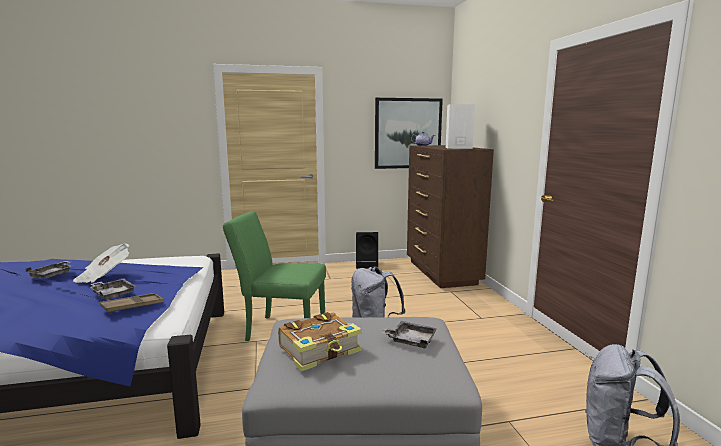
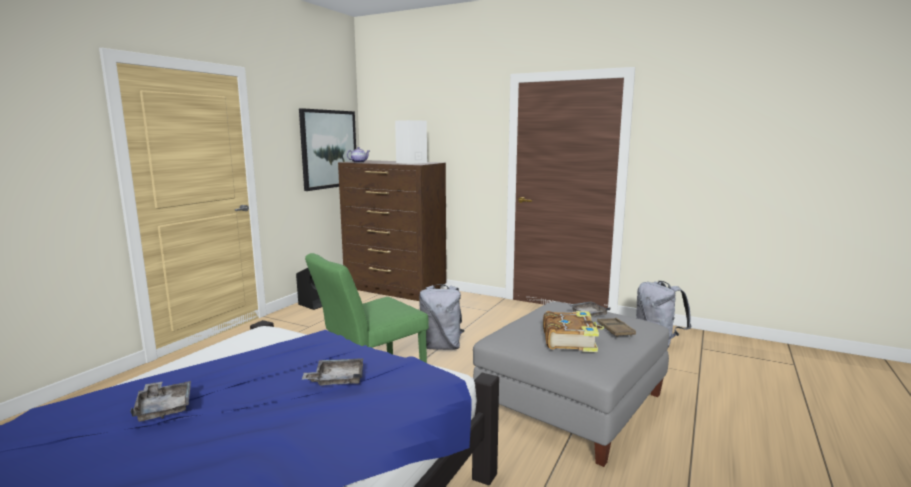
camera: 50 degrees left, 0 degrees up
(104, 276) = (250, 378): newspaper -> none
(133, 306) = (401, 374): brown tray -> brown tray (615, 330)

